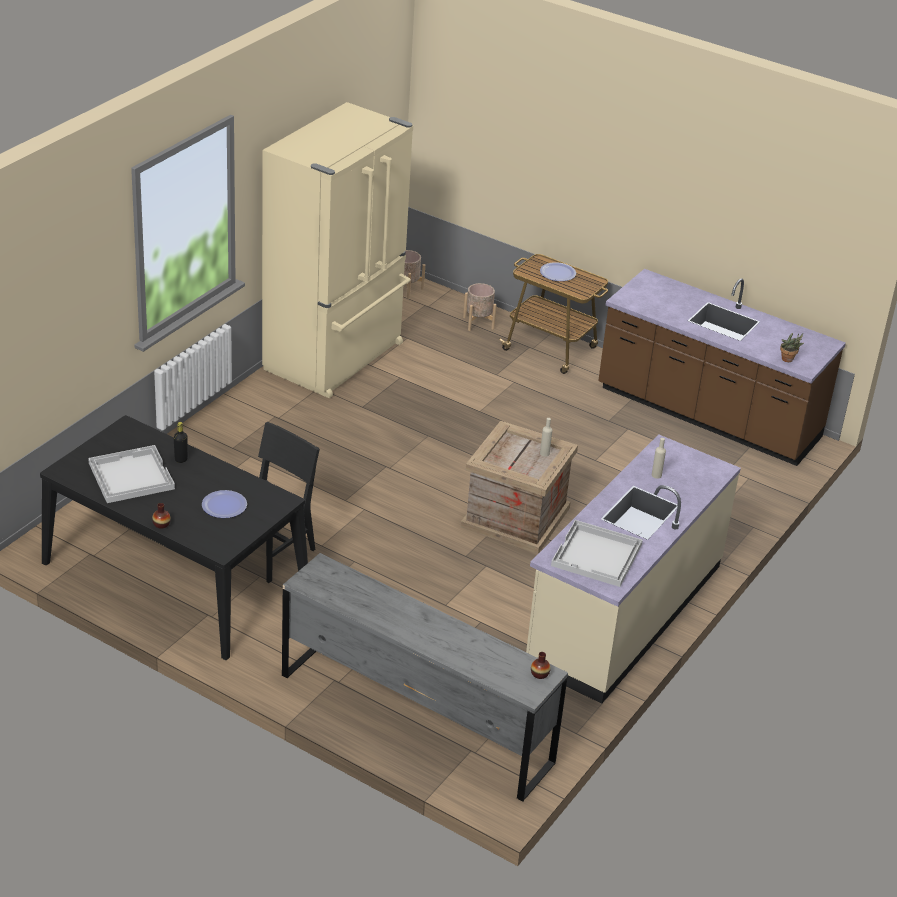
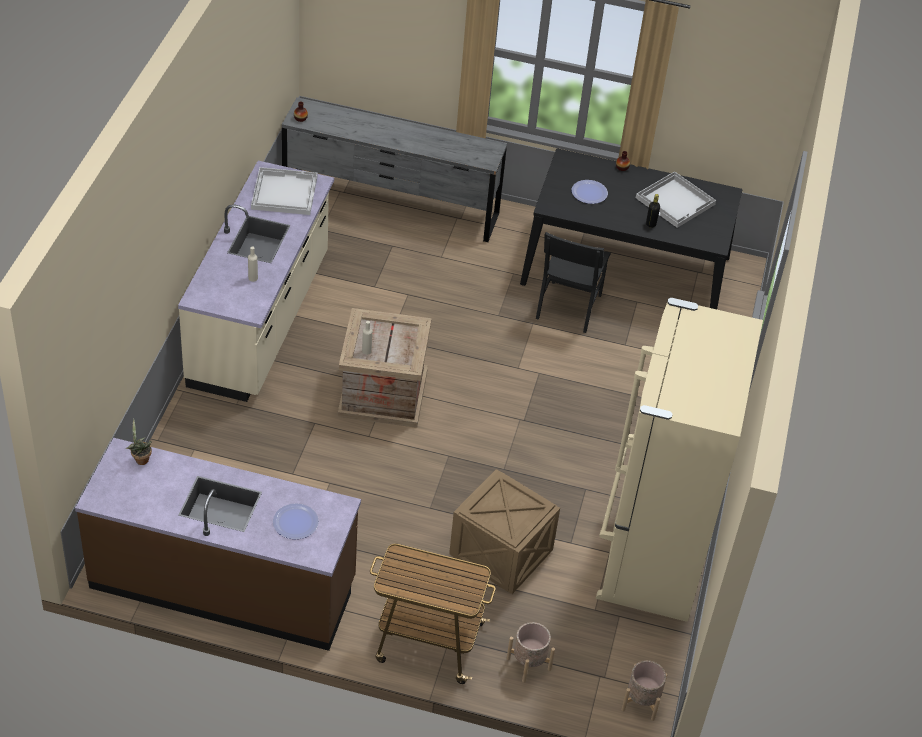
camera: 160 degrees right, 10 degrees up
(463, 383) = (502, 554): none -> crate
(558, 273) = (437, 583): plate -> plate (295, 522)

